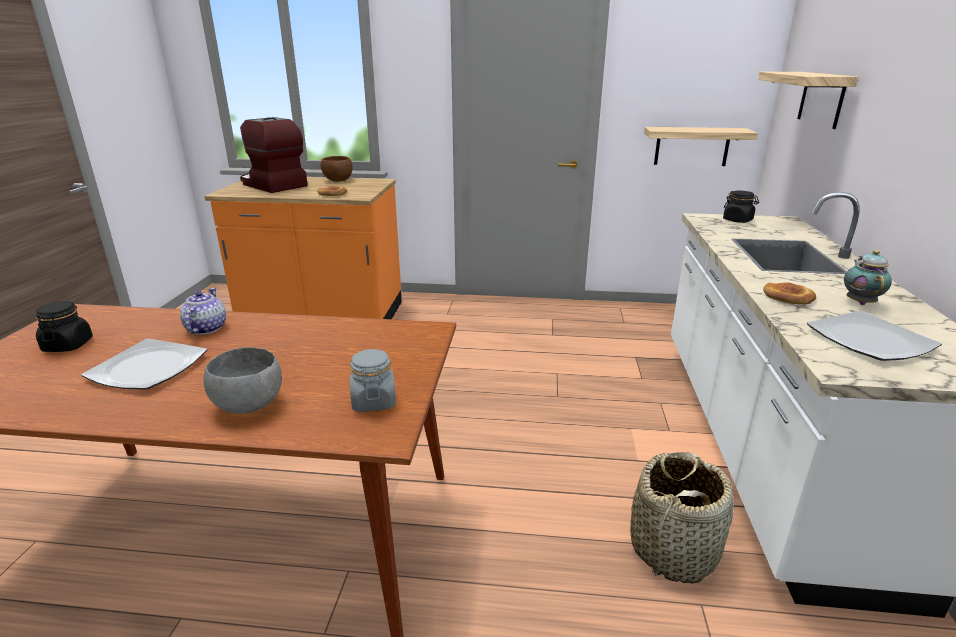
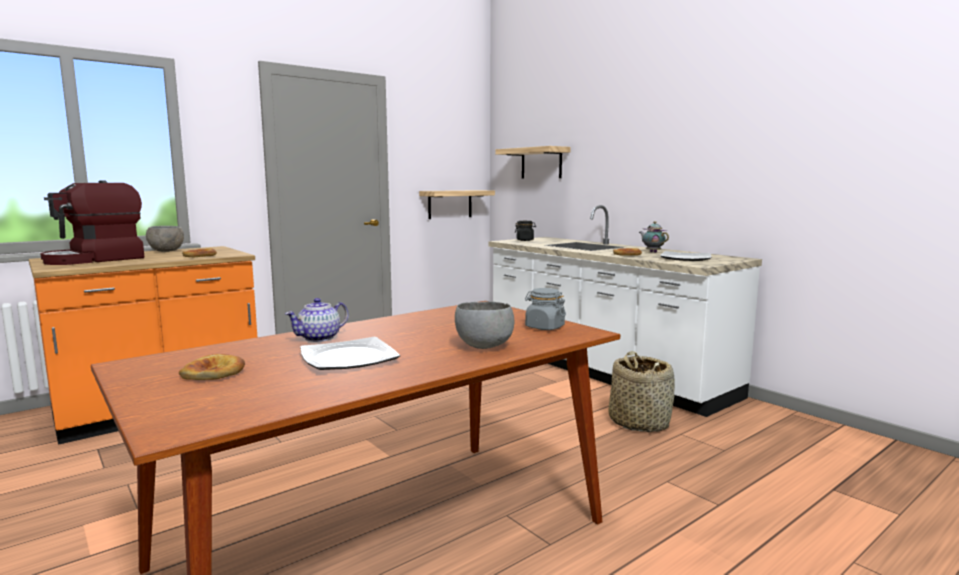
camera: 45 degrees left, 15 degrees down
(68, 345) = (214, 373): black jar -> bread
(205, 328) = (320, 338): teapot -> teapot turned 90 degrees counterclockwise
(272, 185) = (96, 259): coffee machine -> coffee machine turned 45 degrees counterclockwise
(338, 180) = (167, 251): brown bowl -> grey bowl

